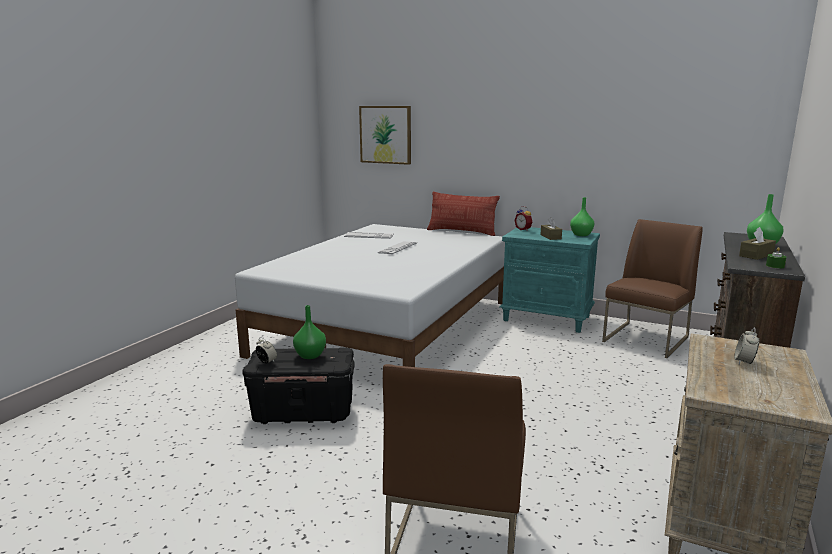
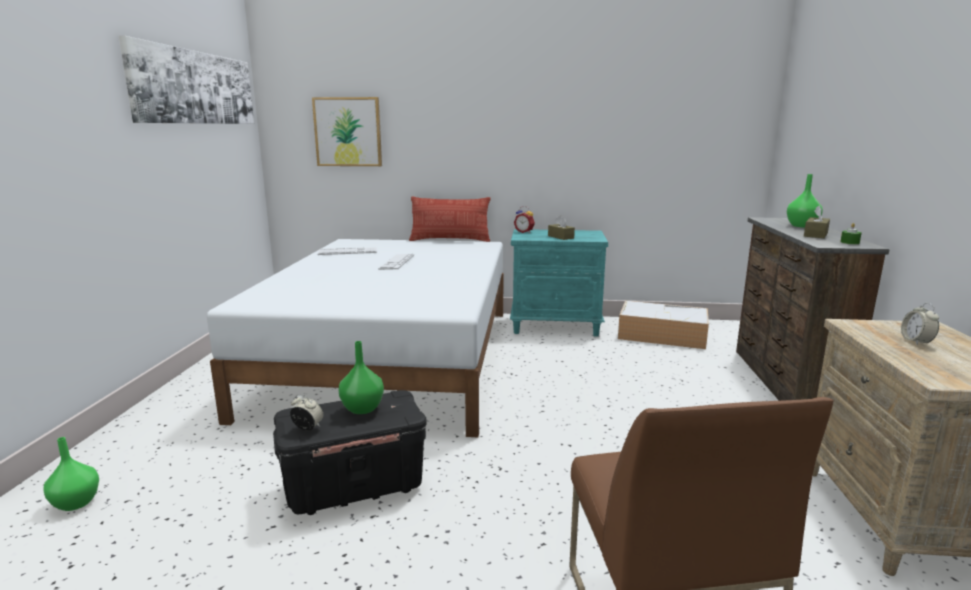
camera: 20 degrees left, 0 degrees up
(264, 103) = (196, 87): none -> picture
(580, 235) = (586, 233): green vase -> green vase (75, 503)
(646, 339) = (663, 335): brown chair -> storage box

